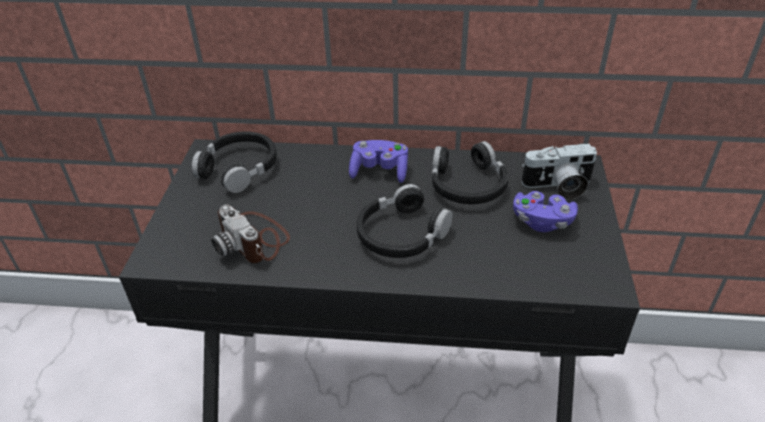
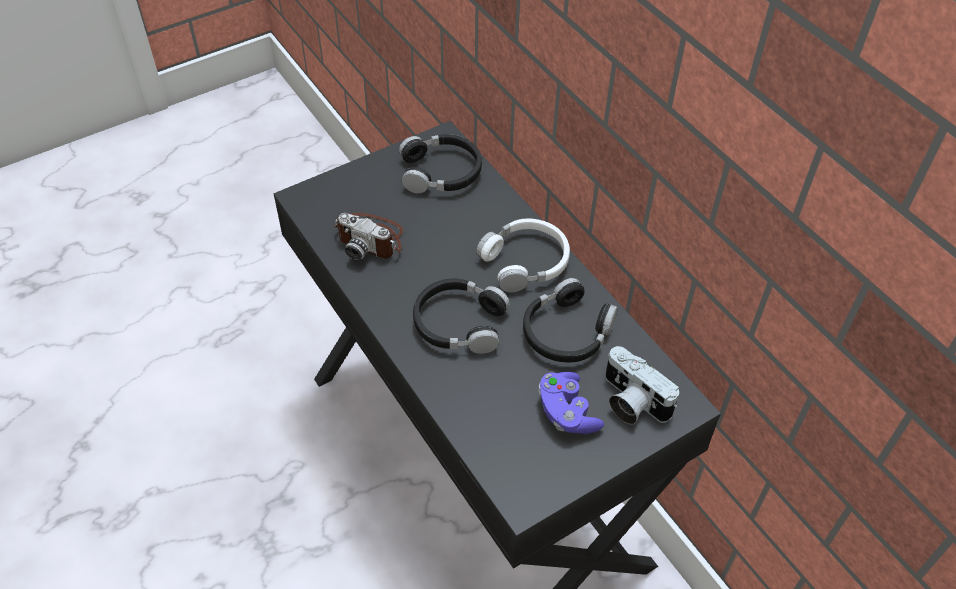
camera: 50 degrees right, 10 degrees up
(254, 240) = (371, 238): camera -> camera turned 75 degrees counterclockwise
(379, 171) = (525, 261): purple game controller -> white headphones

